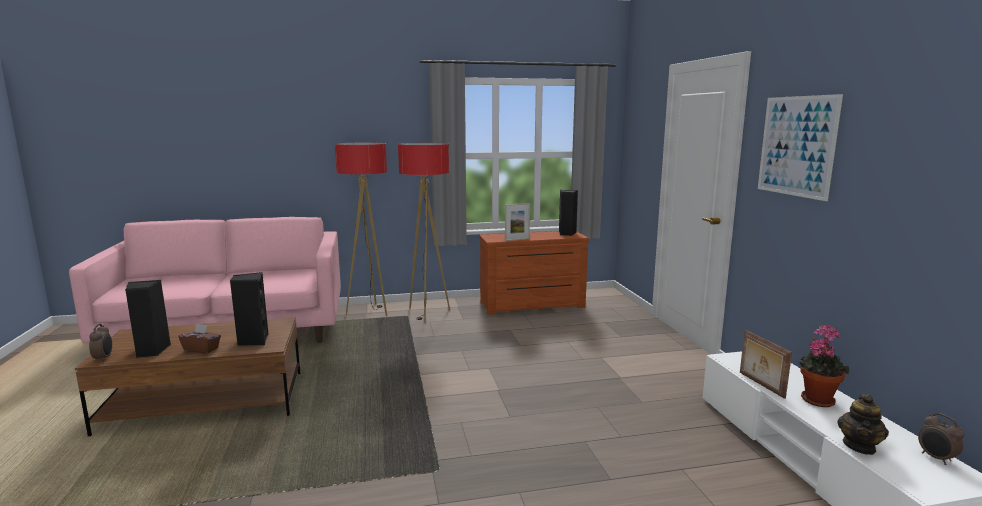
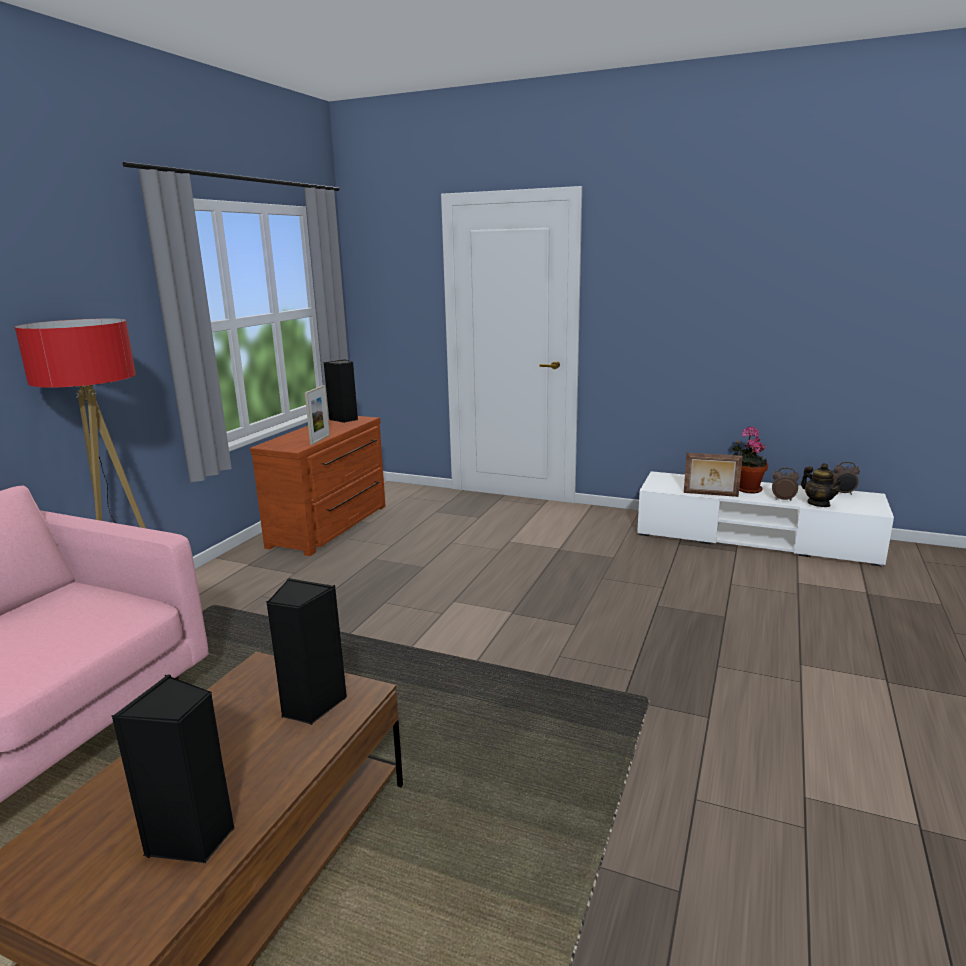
camera: 55 degrees left, 5 degrees up
(104, 358) = (136, 921): alarm clock -> alarm clock (783, 499)
(202, 349) = (277, 767): brown tissue box -> none
(427, 313) = (232, 589): floor lamp -> none
(796, 146) = (660, 280): picture -> none

